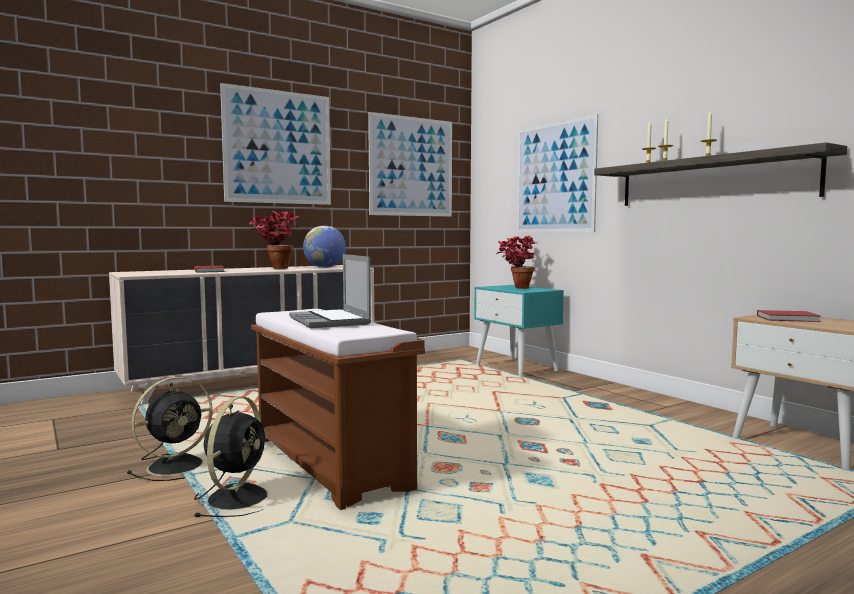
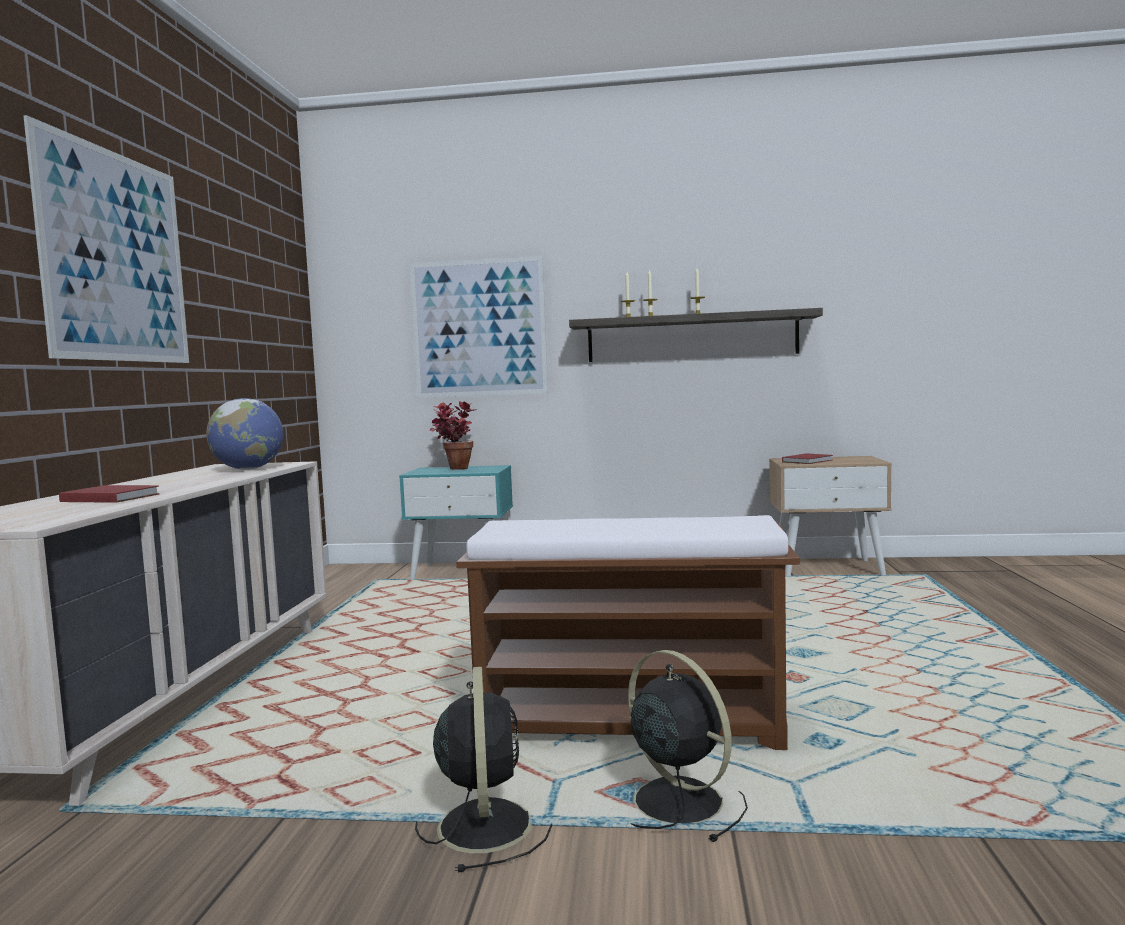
camera: 50 degrees left, 0 degrees up
(275, 268) = (172, 479): potted plant -> none
(331, 321) = (634, 525): laptop -> none
(411, 167) = (262, 304): picture -> none

